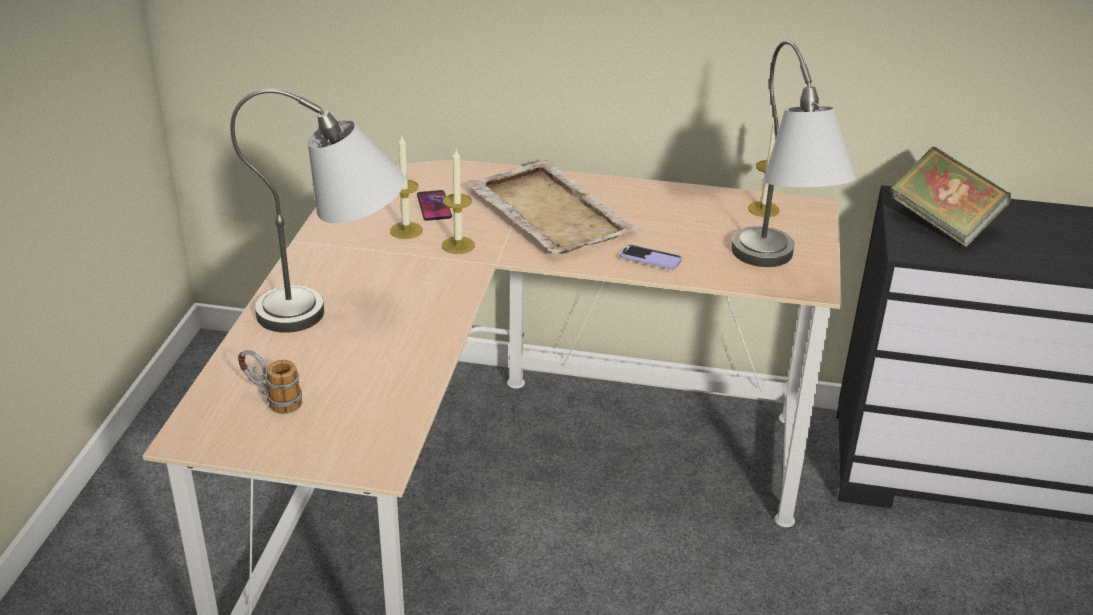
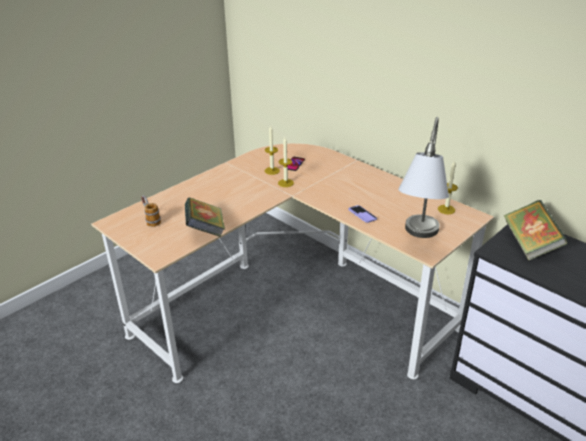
camera: 35 degrees right, 0 degrees up
(337, 310) = (210, 194): grey table lamp -> none
(412, 381) = (206, 231): none -> book
(549, 211) = (340, 180): beige tray -> none

